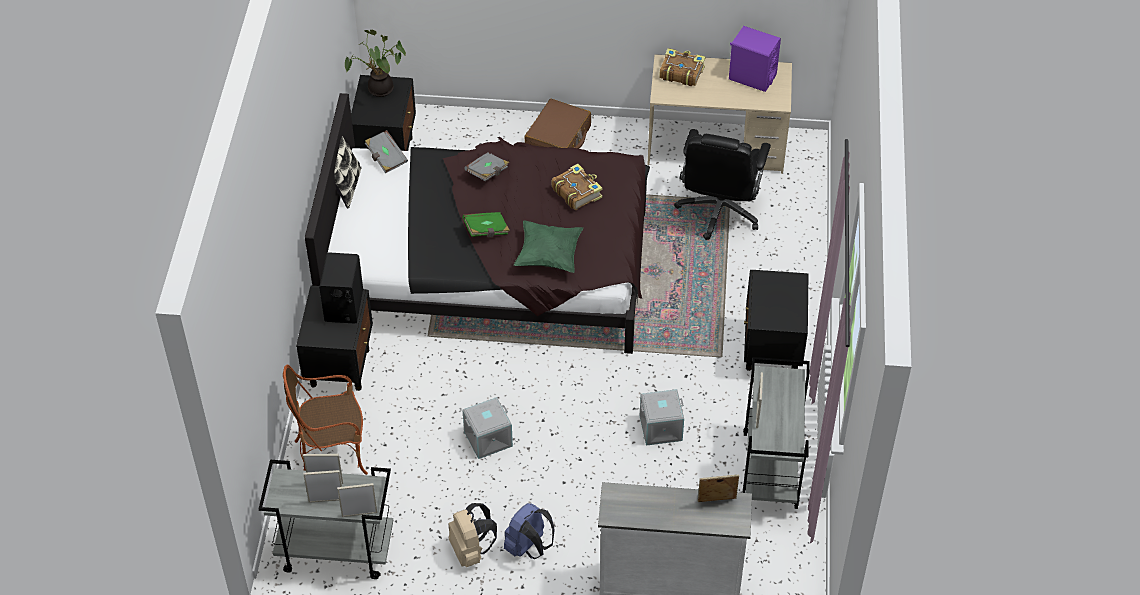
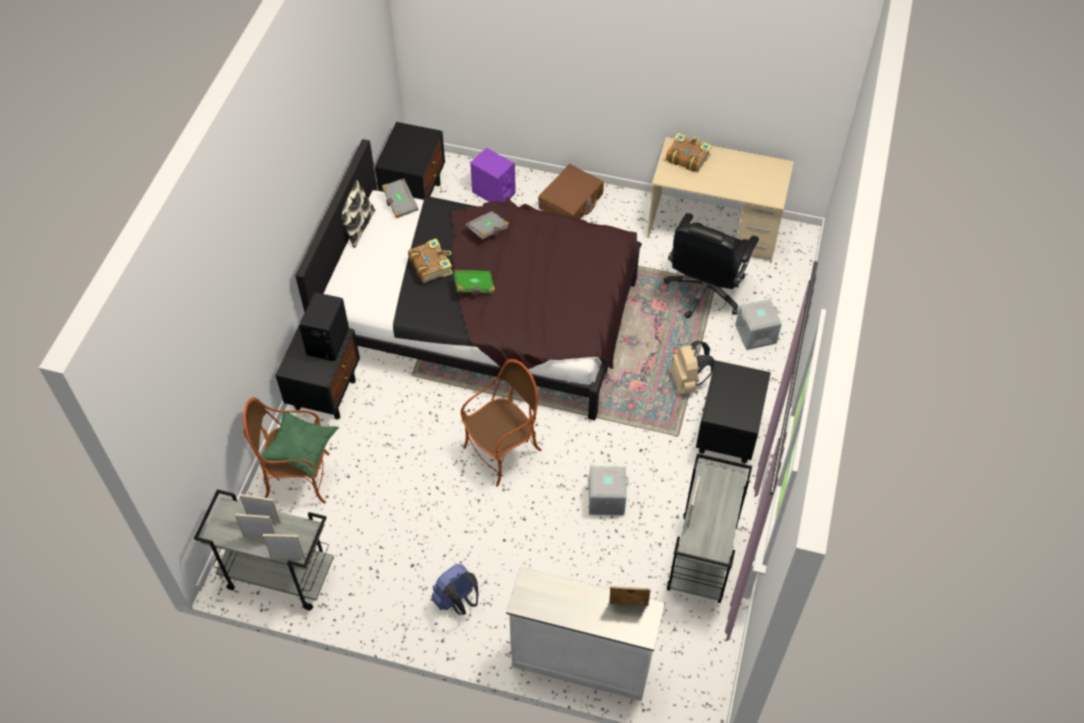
camera: 10 degrees right, 5 degrees up
(379, 90) = (409, 139): potted plant -> none
(471, 551) = (403, 596): beige backpack -> beige backpack (688, 381)
(488, 439) = (443, 486): grey storage box -> grey storage box (755, 334)
(543, 398) = (503, 452): none -> armchair
(548, 256) = (526, 320): green pillow -> green pillow (301, 450)
(576, 192) = (566, 261): book -> book (431, 265)
(752, 77) = (753, 170): purple speaker -> purple speaker (493, 193)

